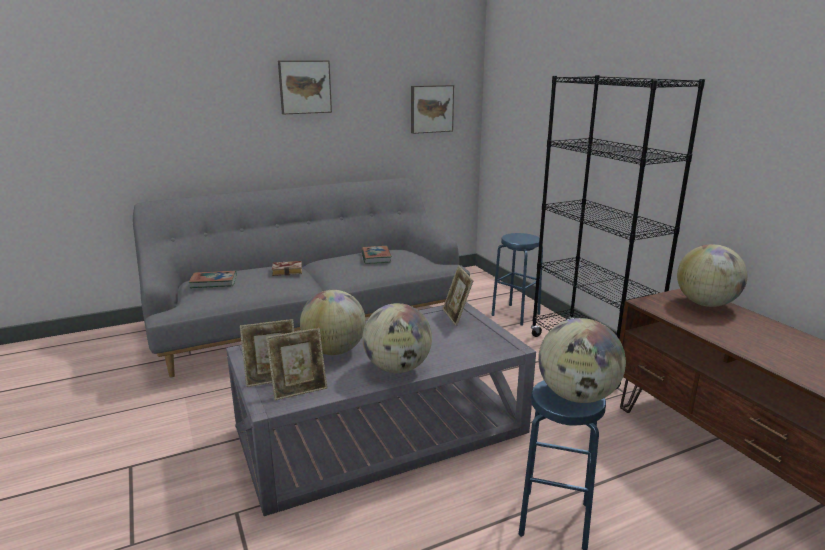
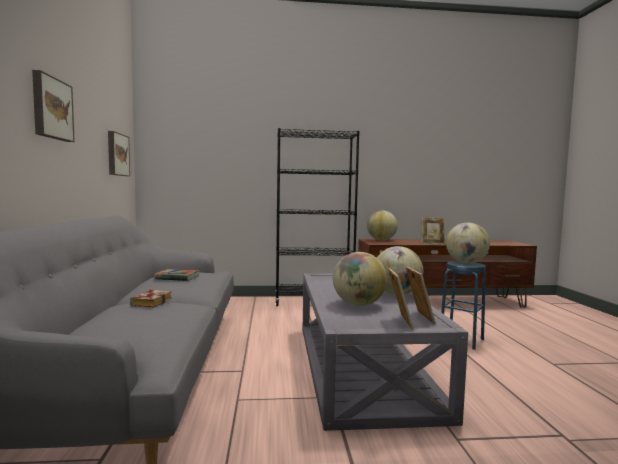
camera: 70 degrees left, 15 degrees down
(213, 282) = (120, 331): book -> none
(456, 317) = (328, 277): picture frame -> picture frame (432, 243)
(515, 314) = (240, 304): blue stool -> none

